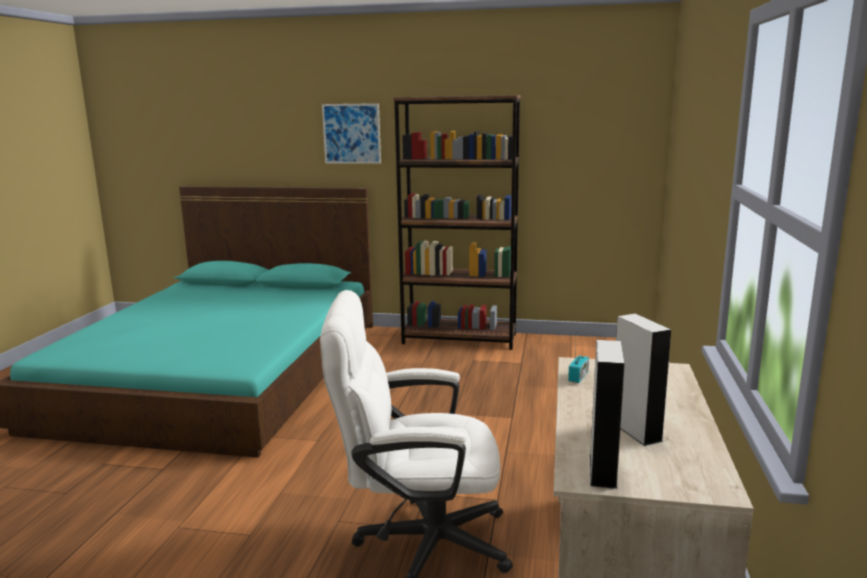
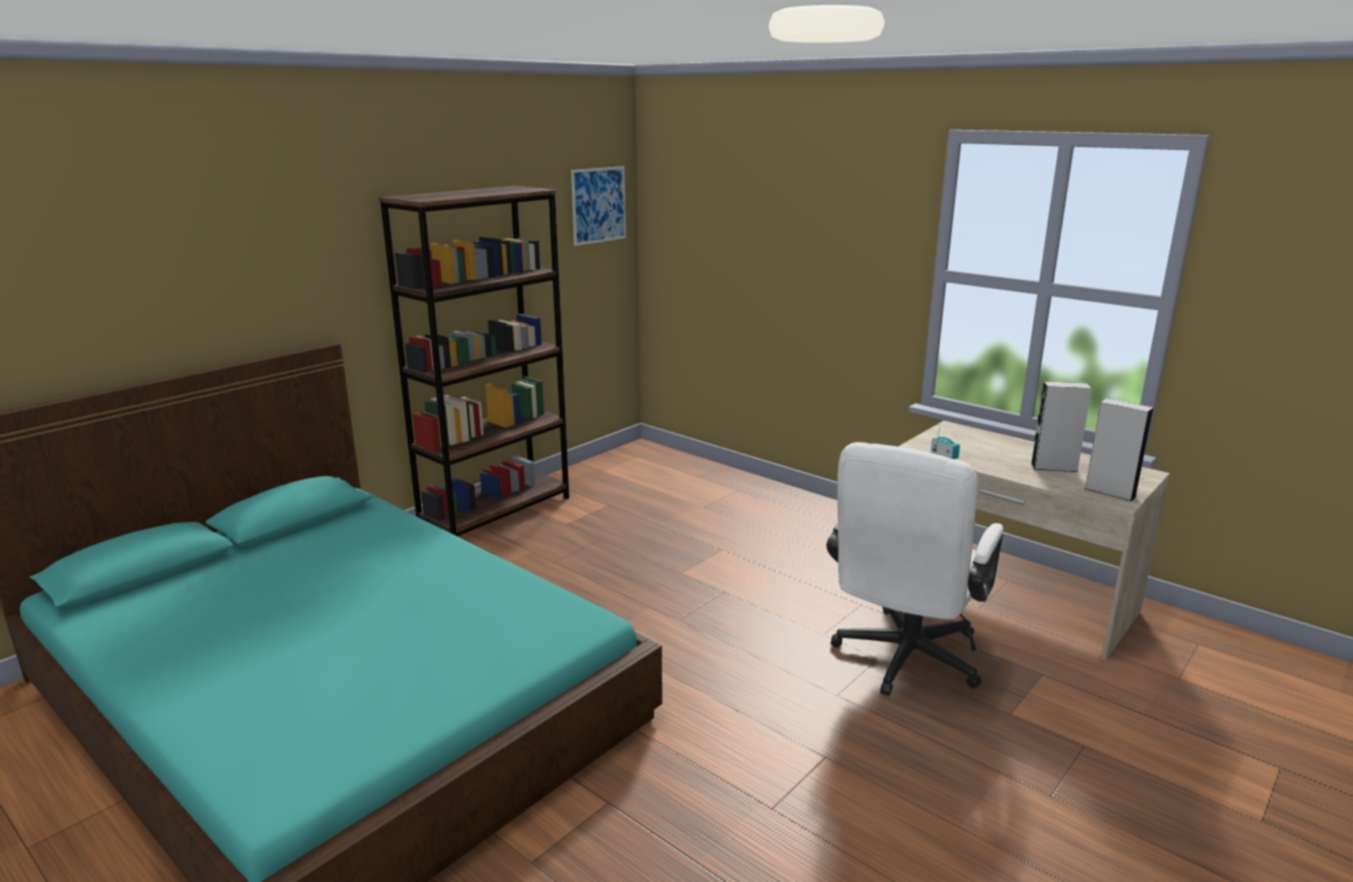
camera: 60 degrees left, 5 degrees up
(351, 133) = (300, 262): picture -> picture (598, 205)

